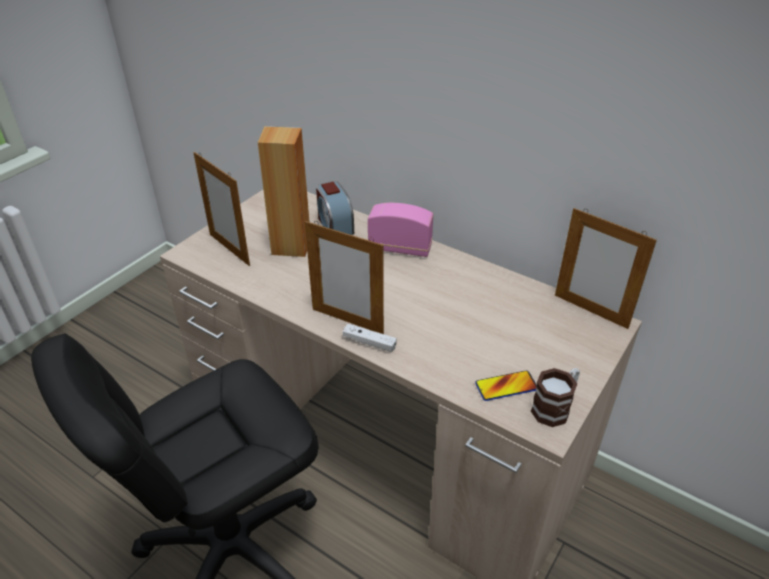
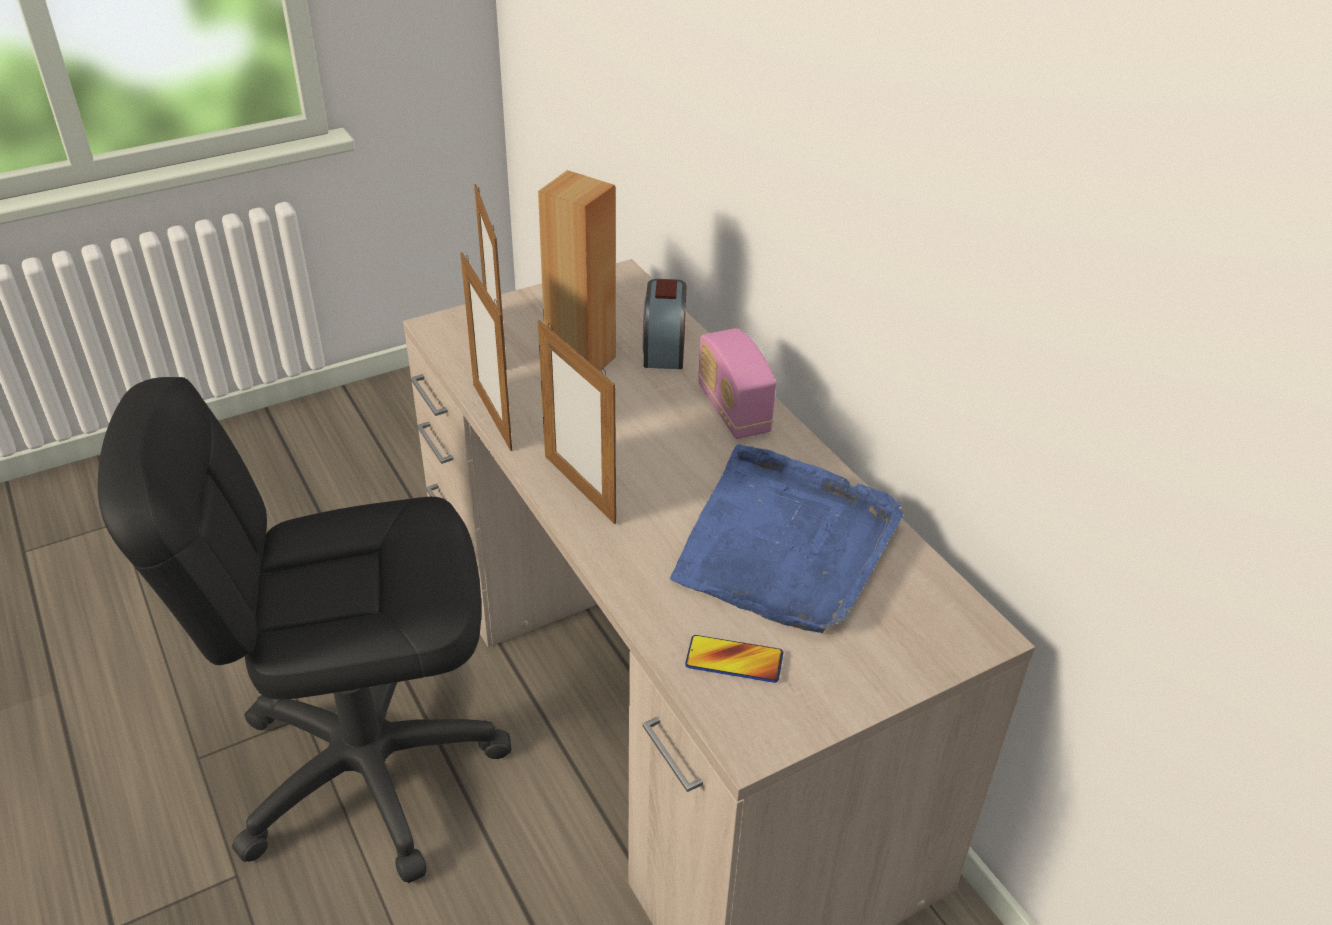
camera: 25 degrees right, 0 degrees up
(369, 342) = (587, 528): white game controller -> none
(400, 248) = (733, 410): radio -> radio turned 150 degrees counterclockwise
(484, 313) = (785, 545): none -> blue tray
(555, 407) = (784, 717): mug -> none
(590, 311) = (958, 601): picture frame -> picture frame (492, 416)

